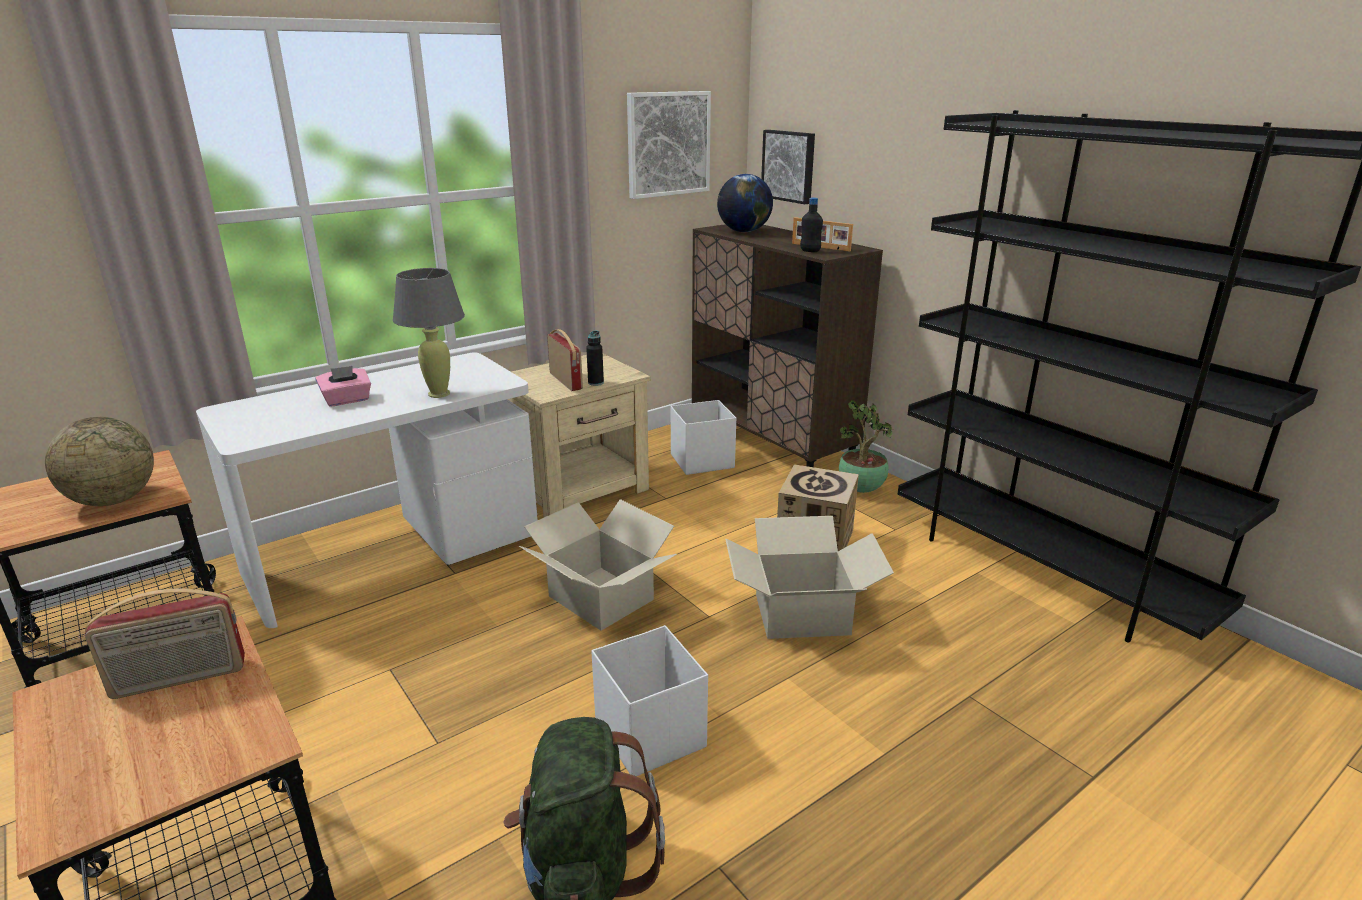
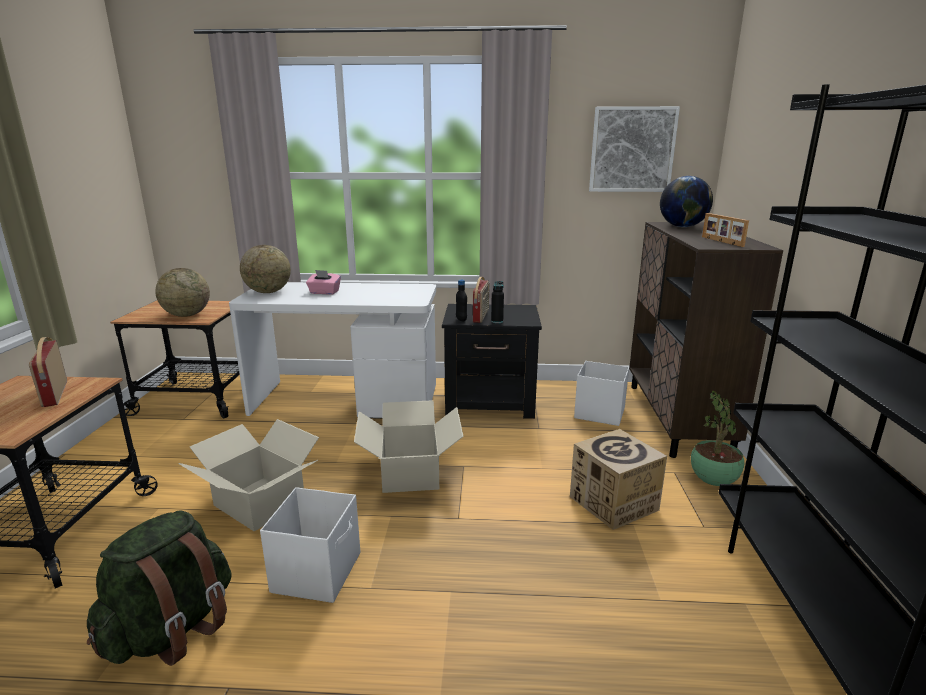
camera: 40 degrees right, 5 degrees down
(179, 679) = (54, 394): radio -> radio turned 45 degrees clockwise
(252, 422) = (268, 292): none -> globe
(438, 394) = (370, 299): grey table lamp -> none
(580, 489) = (491, 402): beige nightstand -> black nightstand
(789, 166) = (740, 172): picture -> none
(802, 615) = (526, 552): cardboard box -> cardboard box (259, 503)
(810, 251) = (703, 242): black bottle -> black bottle (461, 319)

